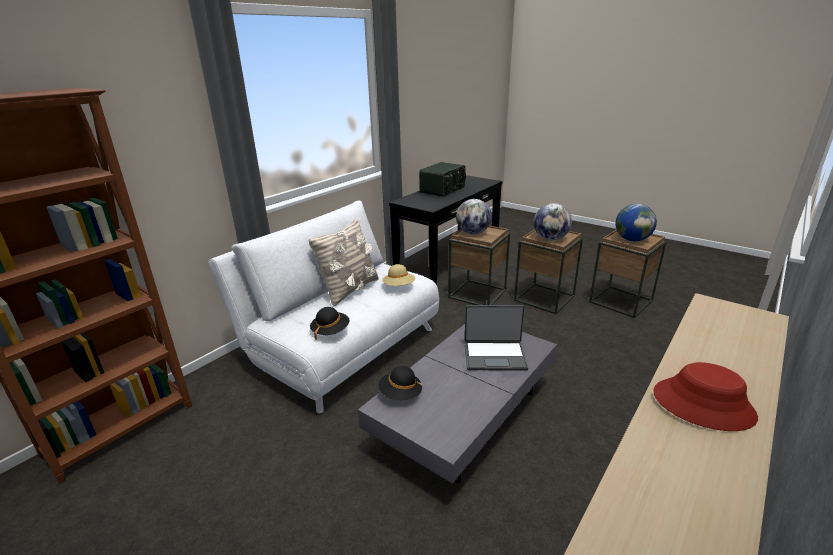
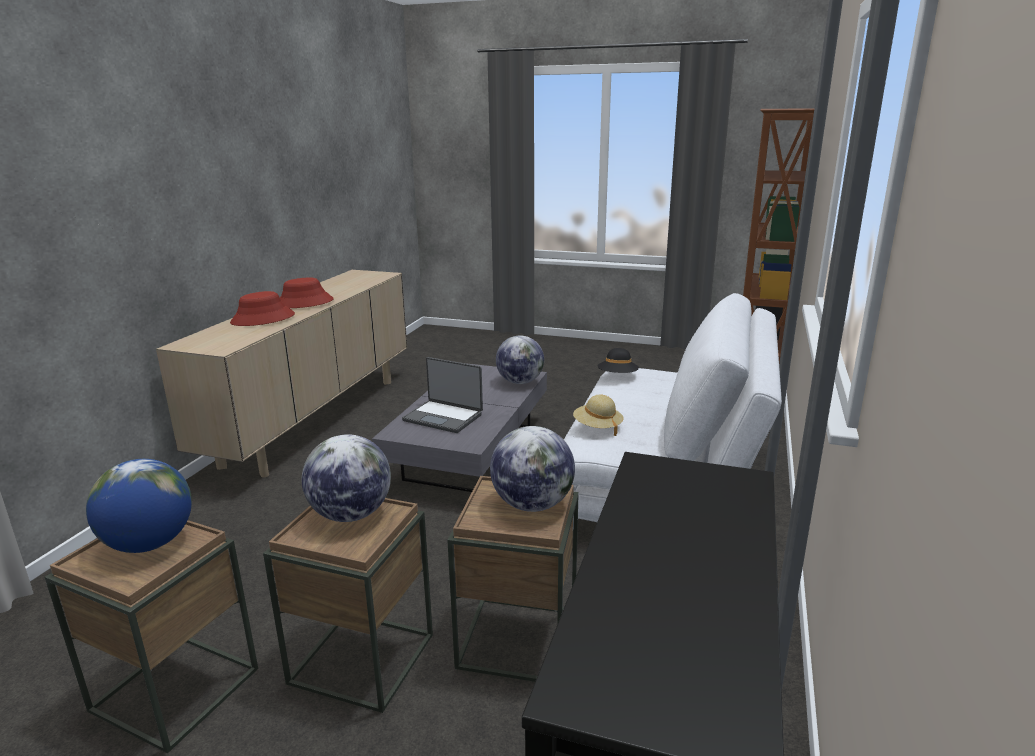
camera: 160 degrees right, 5 degrees down
(350, 290) = (657, 414): beige pillow -> none
(400, 394) = (520, 382): black hat -> globe
(443, 190) = (700, 562): radio -> none
(494, 356) = (444, 417): laptop -> laptop turned 135 degrees counterclockwise
(725, 359) = (263, 319): none -> red hat

